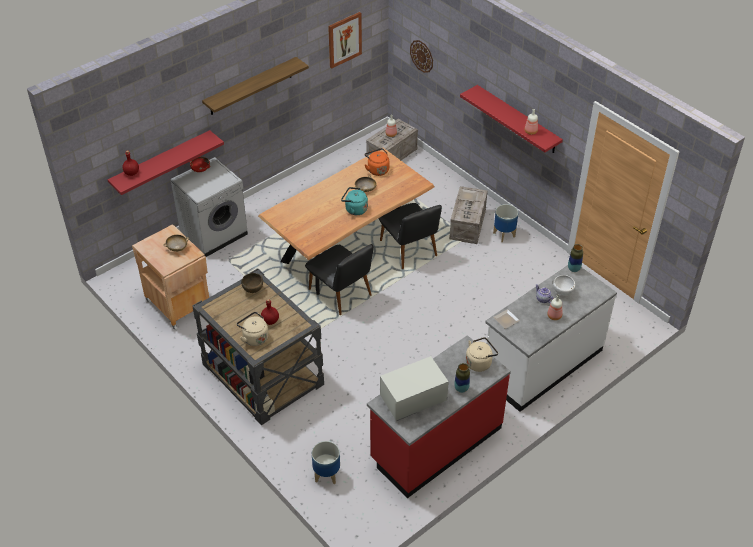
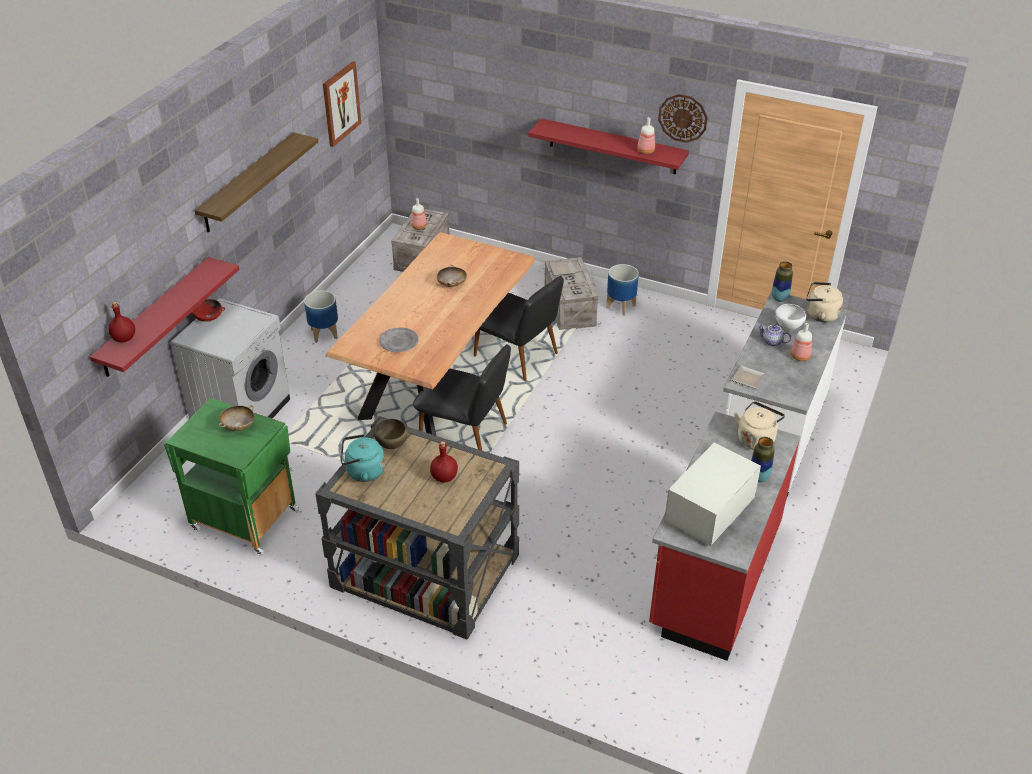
camera: 25 degrees left, 5 degrees down
(178, 304) = (243, 519): brown cart -> green cart
(254, 337) = (436, 506): beige kettle -> beige kettle (820, 315)
(306, 221) = (399, 342): none -> grey plate
(326, 474) = (601, 671): planter -> planter (324, 333)
(354, 209) = (454, 311): turquoise kettle -> turquoise kettle (363, 472)
(377, 169) = (451, 258): orange kettle -> none
(422, 56) = (444, 107): wall clock -> wall clock (683, 118)

